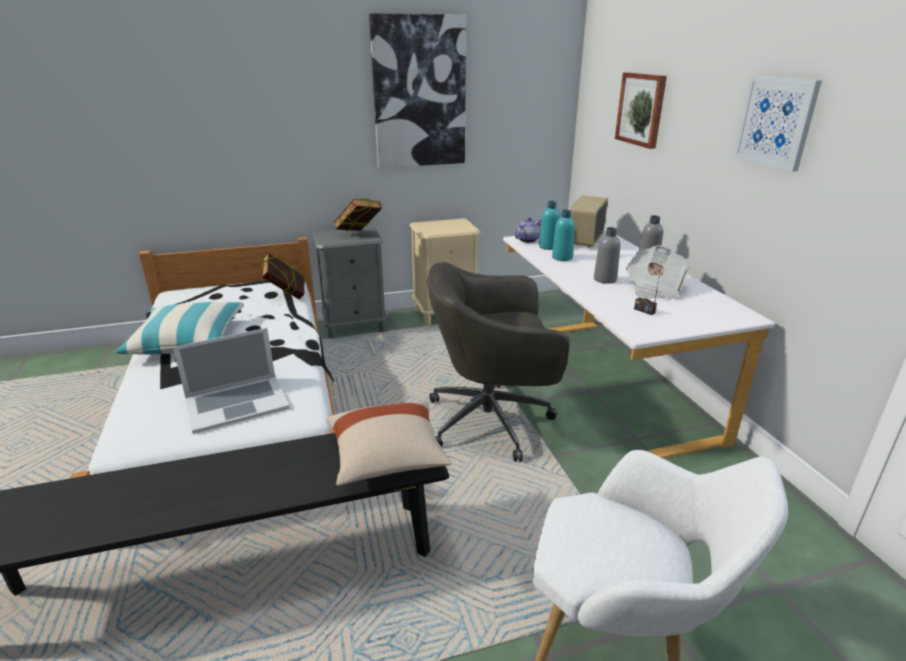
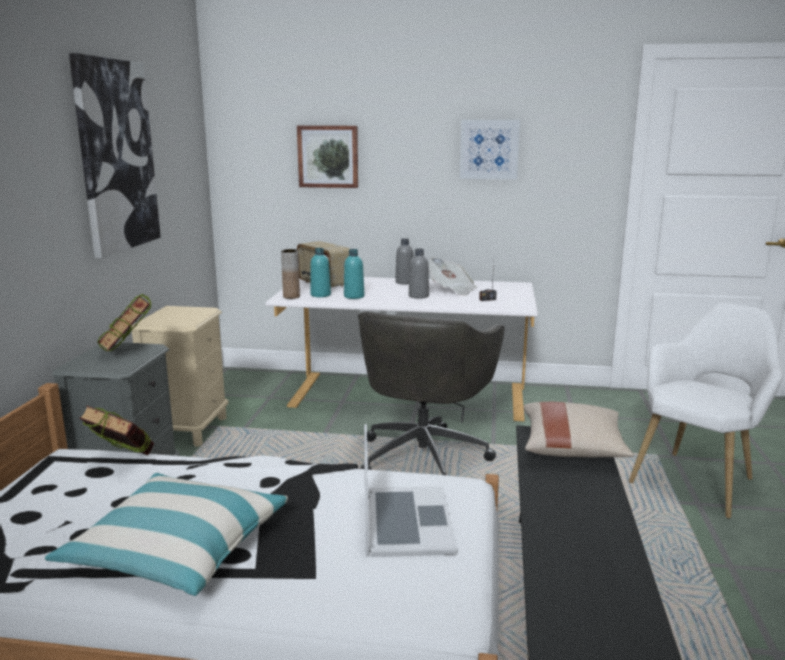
camera: 65 degrees left, 10 degrees down
(528, 240) = (291, 297): teapot -> brown vase

